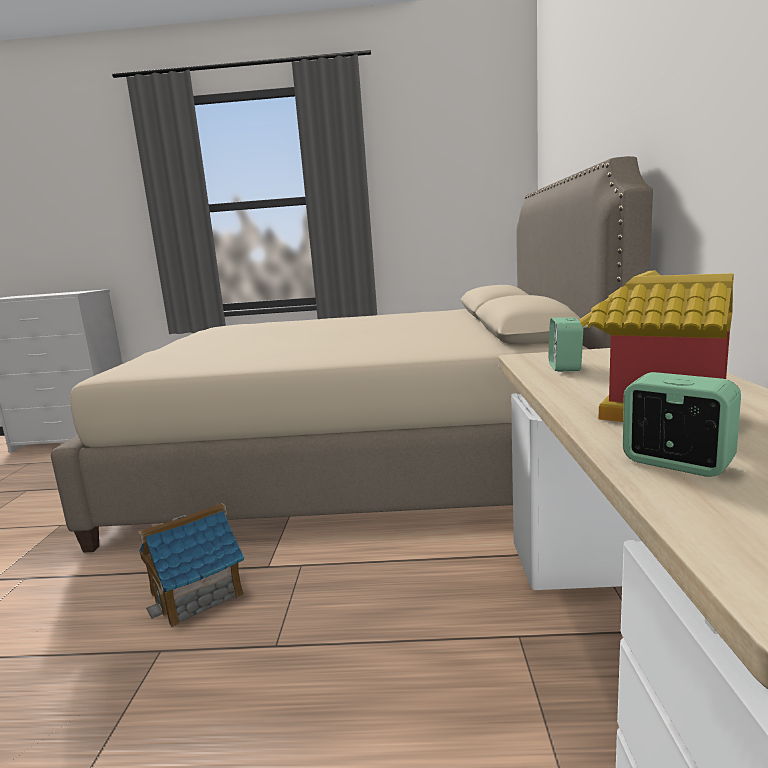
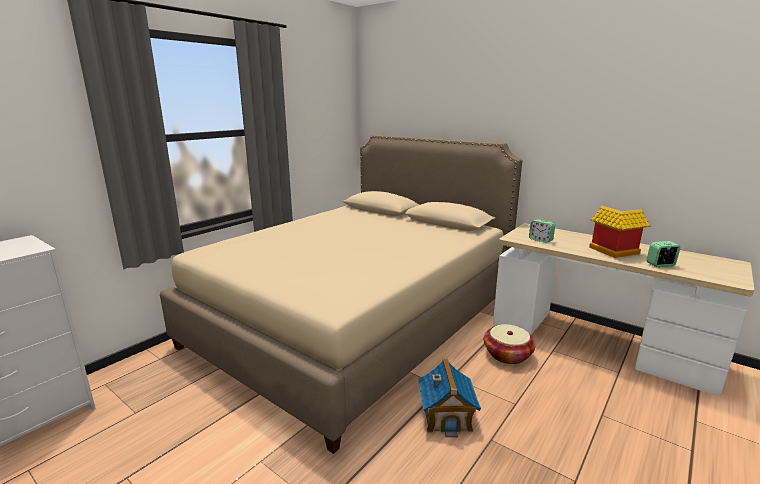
camera: 55 degrees left, 5 degrees up
(427, 590) = (507, 355): none -> basket

